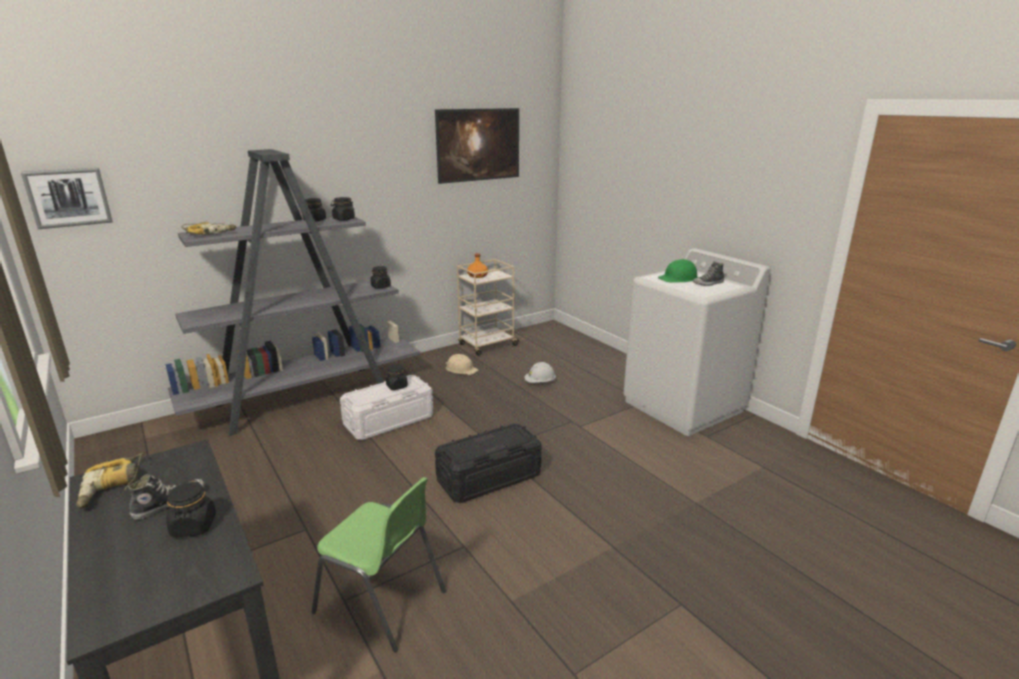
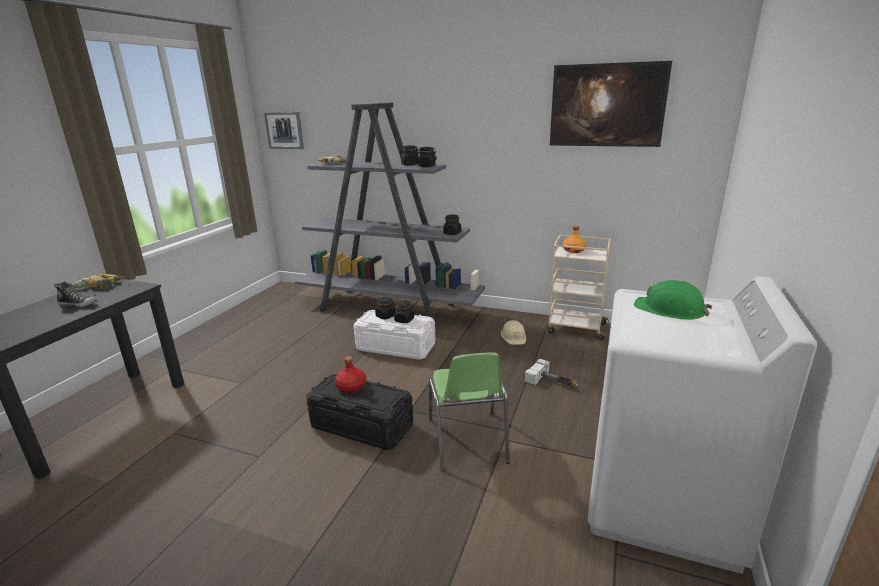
camera: 55 degrees right, 0 degrees up
(193, 526) = (52, 318): black jar -> black jar (385, 316)
(382, 602) = (177, 449): green chair -> green chair (467, 441)
(475, 443) = (351, 386): none -> red bottle
(540, 383) = (552, 382): white hard hat -> hammer
(708, 284) = (690, 331): shoe -> none

